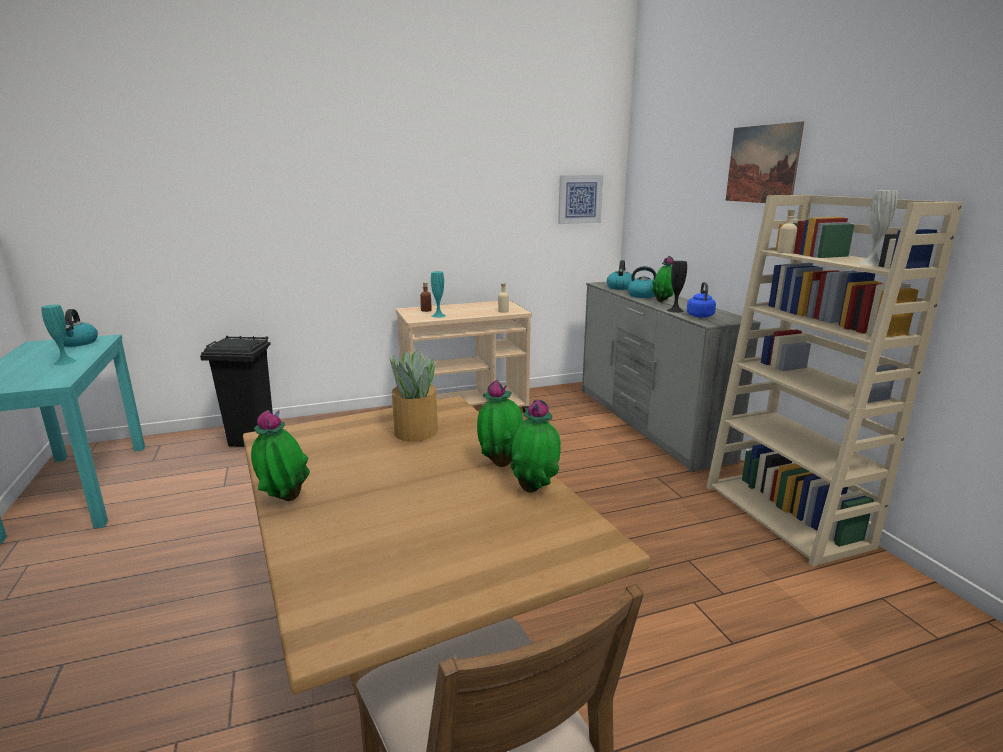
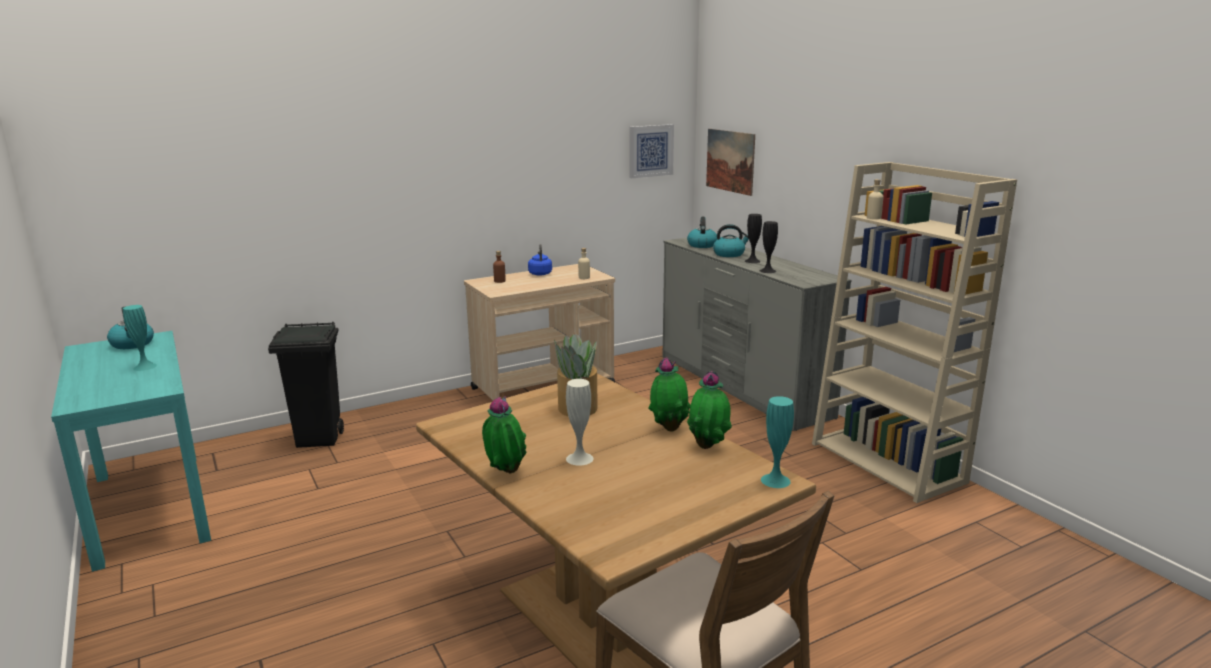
camera: 10 degrees left, 0 degrees up
(438, 315) = (517, 287): turquoise vase -> turquoise vase (775, 480)
(663, 302) = (752, 261): potted plant -> black vase
(699, 315) = (793, 275): blue kettle -> blue kettle (540, 273)
(762, 164) = (844, 128): picture -> picture (730, 161)
(871, 263) = (949, 230): white vase -> white vase (579, 458)

